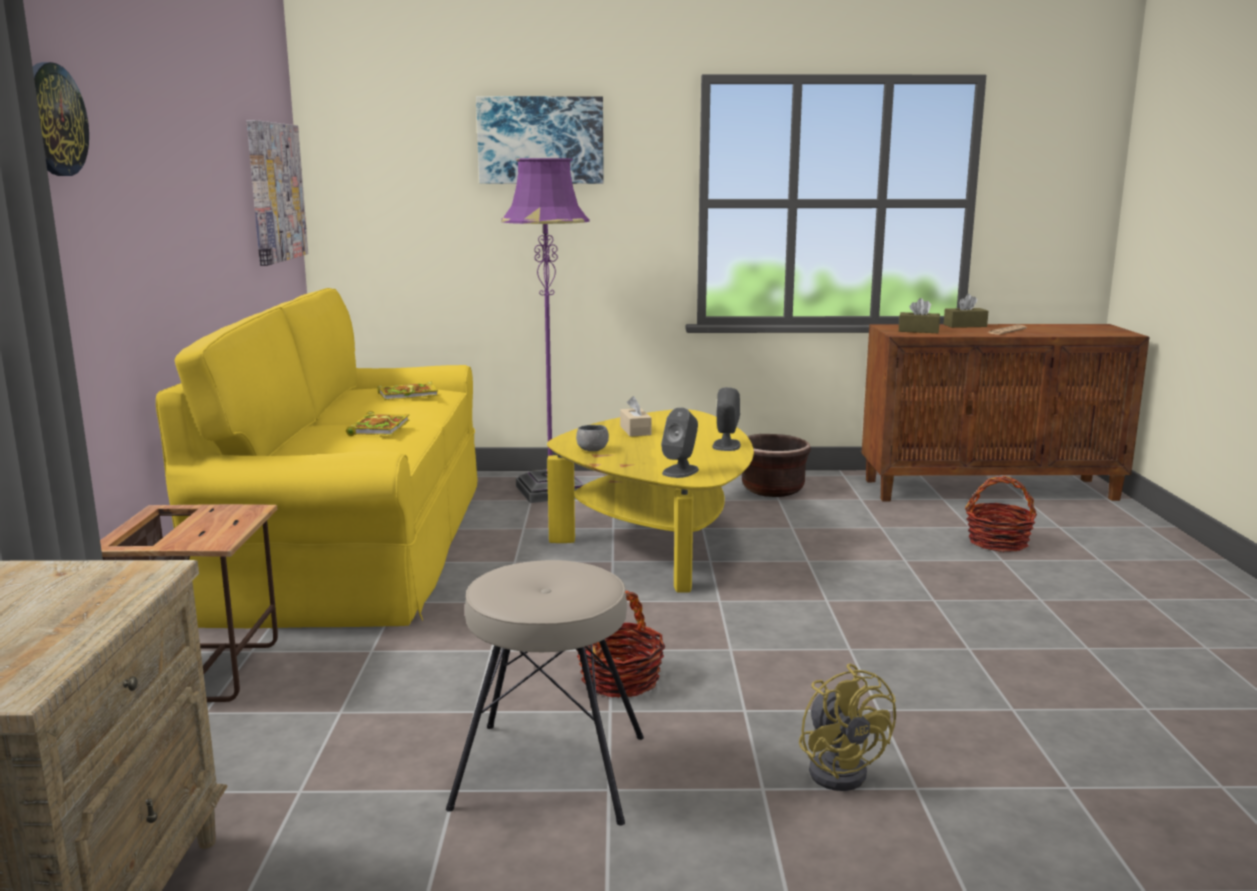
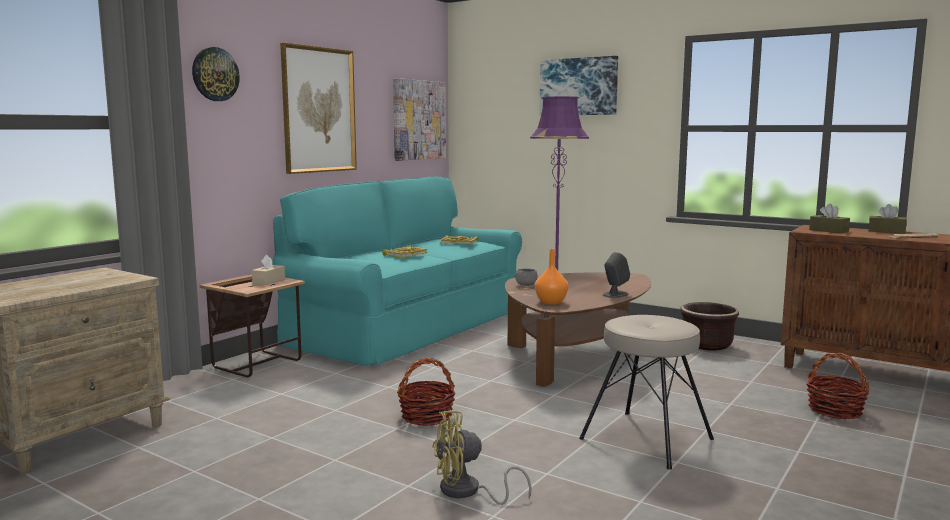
camera: 35 degrees right, 5 degrees down
(178, 184) = (318, 110): none -> picture
(358, 544) = (408, 326): yellow sofa -> turquoise sofa
(550, 770) = (324, 443): beige stool -> beige stool (646, 438)
(635, 430) = (576, 280): beige tissue box -> beige tissue box (269, 281)
(659, 540) = (576, 357): yellow coffee table -> brown coffee table
(680, 471) = (551, 302): grey speaker -> orange vase
(841, 769) = (467, 492): yellow fan -> yellow fan turned 60 degrees clockwise

